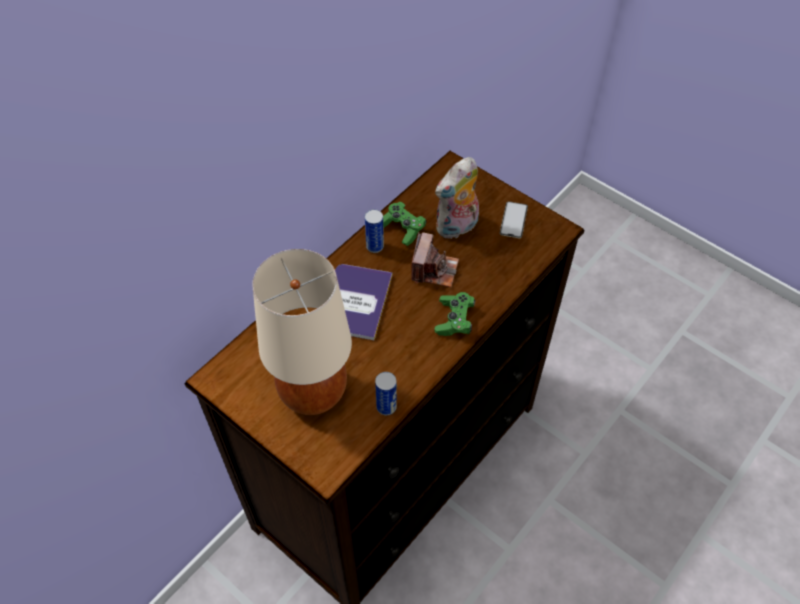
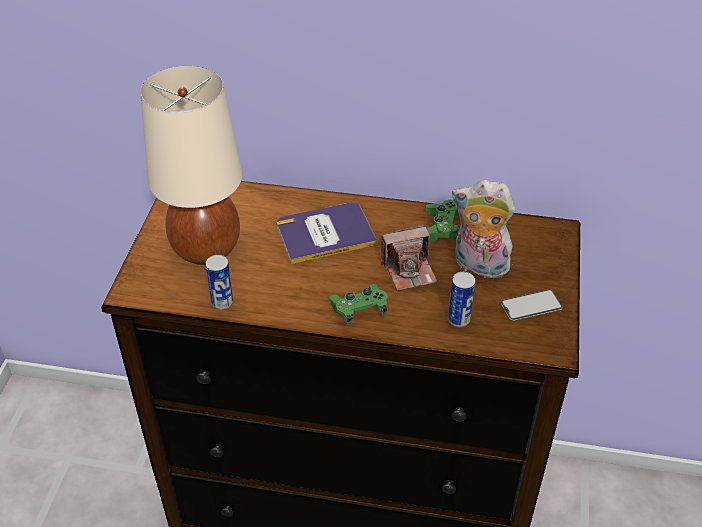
camera: 60 degrees right, 10 degrees down
(375, 246) = (401, 219): can -> can (459, 320)

